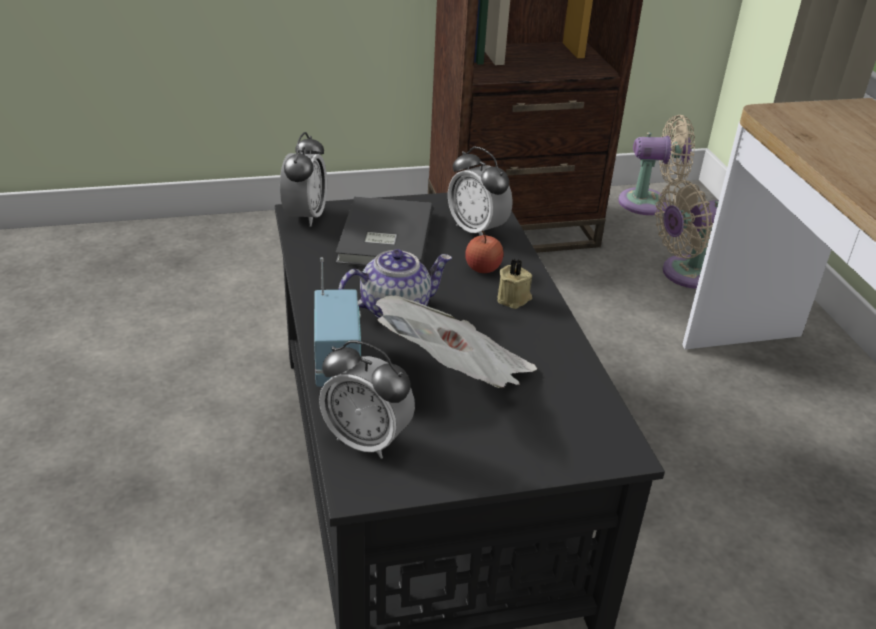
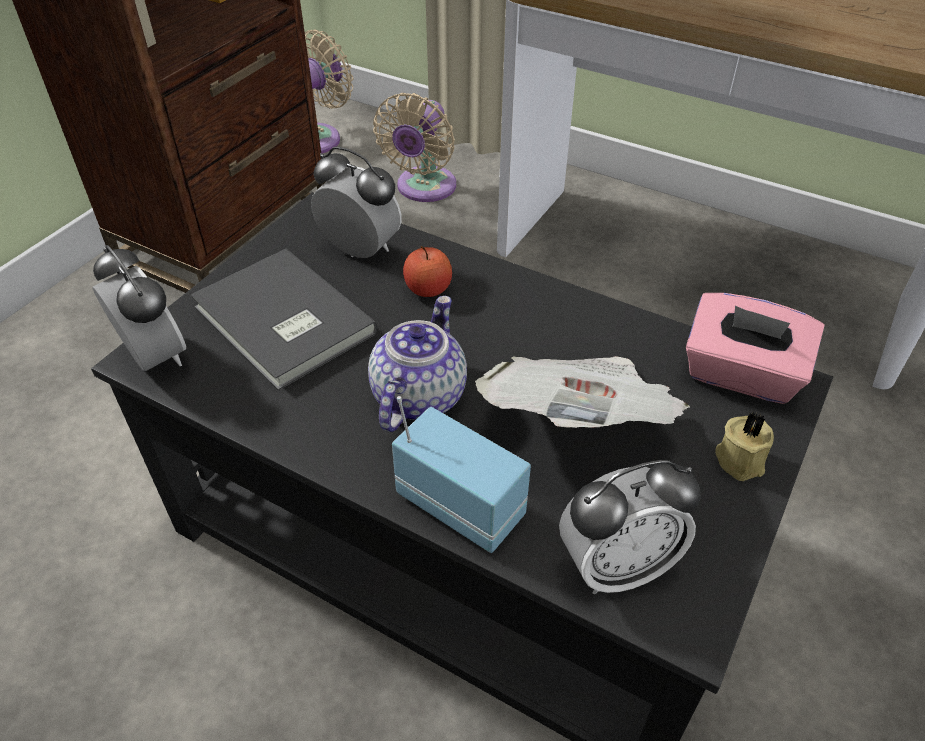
camera: 45 degrees left, 10 degrees up
(477, 230) = (360, 250): alarm clock -> alarm clock turned 150 degrees counterclockwise
(514, 299) = (501, 301): beige candle -> beige candle (741, 459)
(598, 425) = (741, 375): none -> pink tissue box

